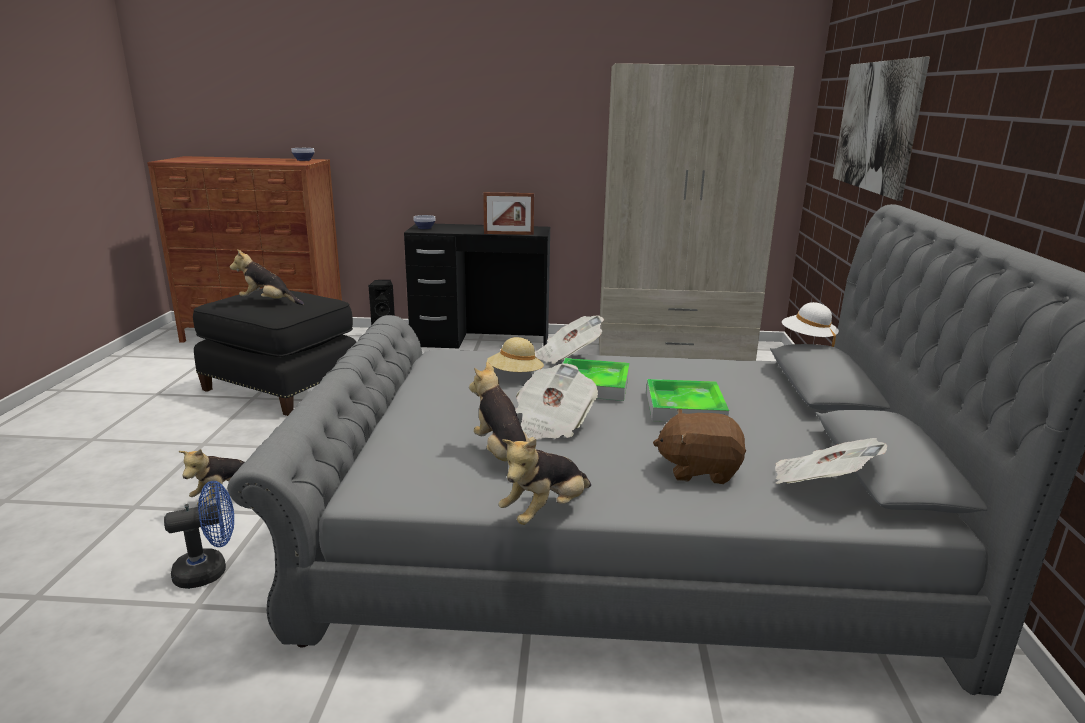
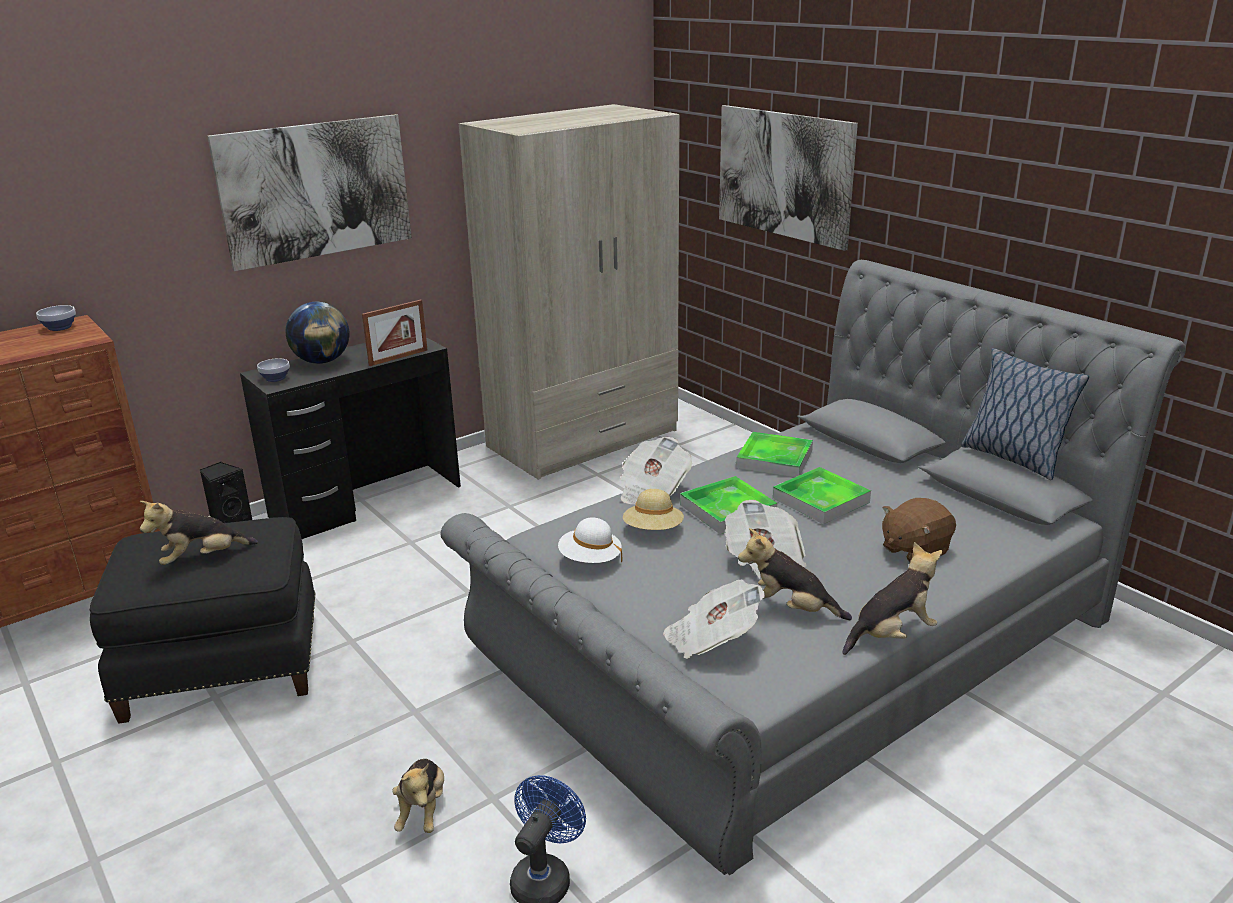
camera: 40 degrees left, 5 degrees up
(465, 227) = (322, 361): none -> globe
(491, 103) = (316, 190): none -> picture
(546, 512) = (891, 635): plush toy -> plush toy turned 120 degrees counterclockwise
(703, 372) = (774, 459): none -> tray
(807, 339) = (833, 399): white hat -> white hat (590, 559)
(820, 484) = (988, 525): newspaper -> newspaper (712, 639)
(917, 430) = (1012, 458): none -> pillow

